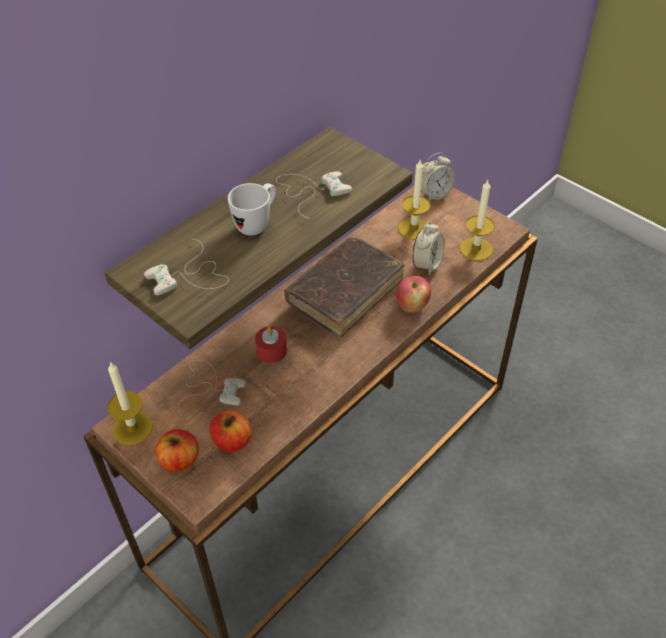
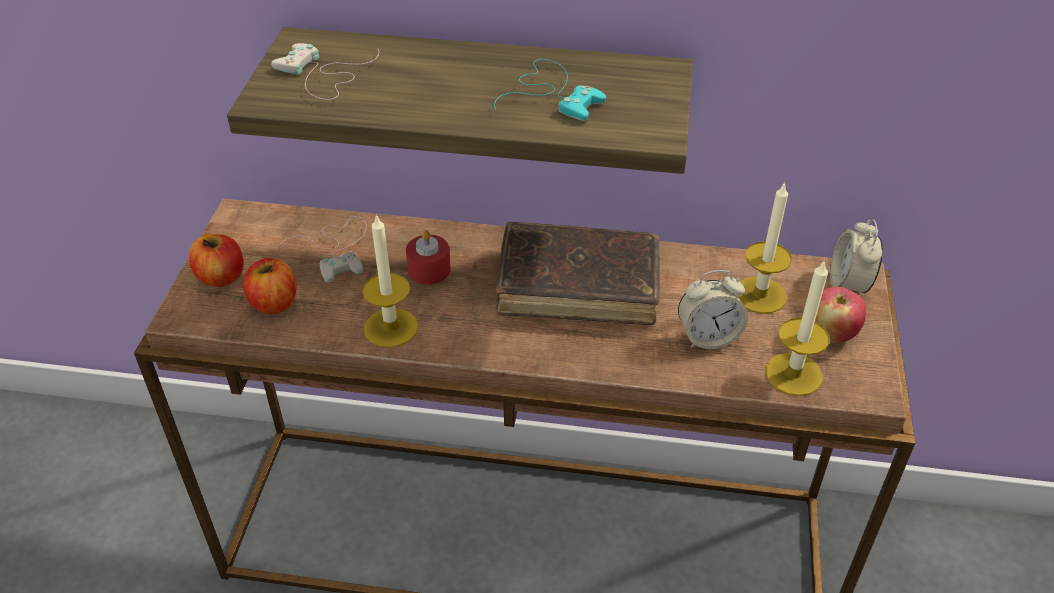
camera: 55 degrees right, 5 degrees down
(132, 428) = (240, 224): candle -> candle (391, 327)
(257, 223) = (452, 81): white mug -> none
(310, 191) = (552, 93): white game controller -> turquoise game controller
(412, 306) = (617, 357): apple -> apple (830, 334)
(434, 194) = (849, 284): alarm clock -> alarm clock turned 75 degrees clockwise

